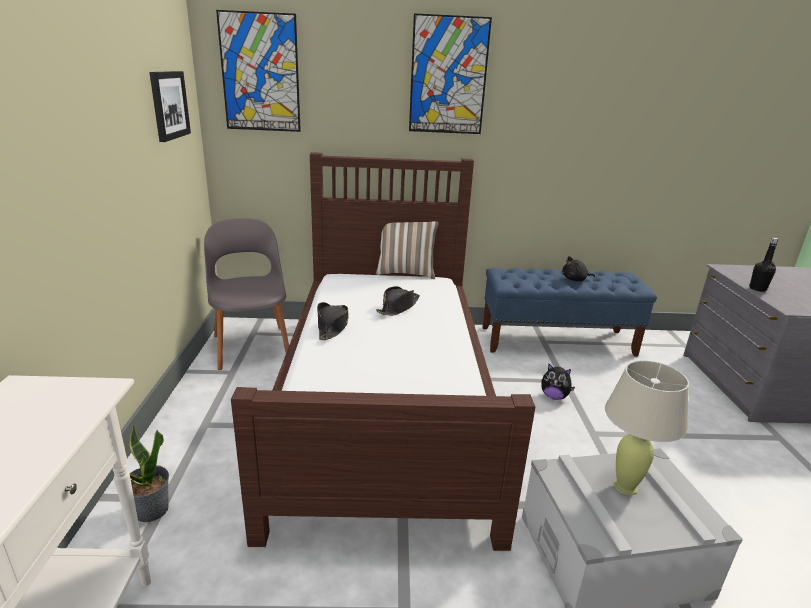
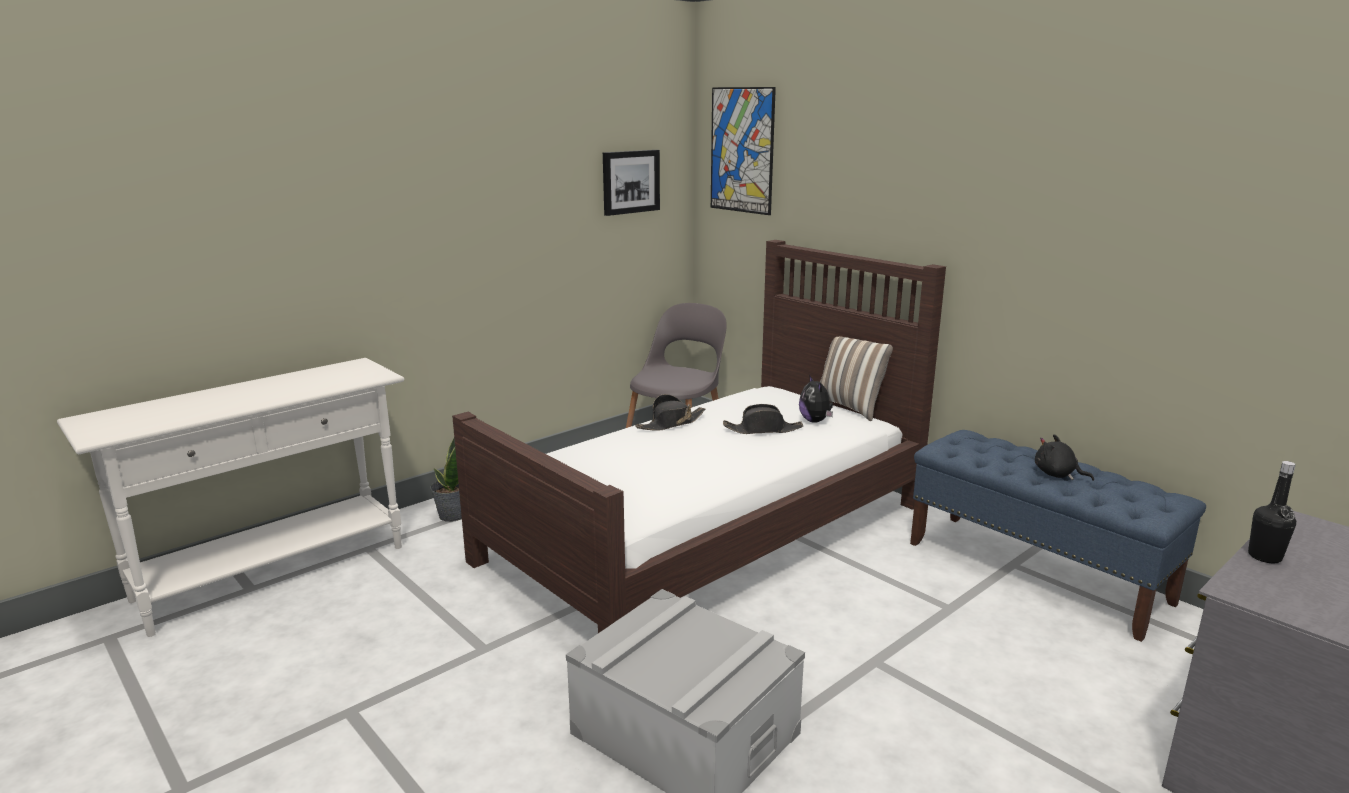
camera: 50 degrees right, 5 degrees down
(448, 76) = (924, 155): picture -> none
(554, 396) = (900, 613): plush toy -> plush toy (815, 421)
(625, 486) = (698, 647): beige table lamp -> none

